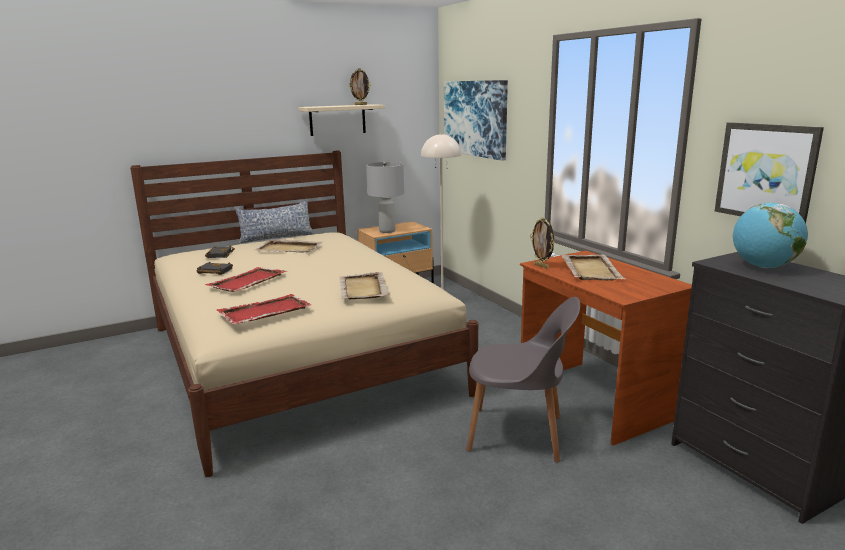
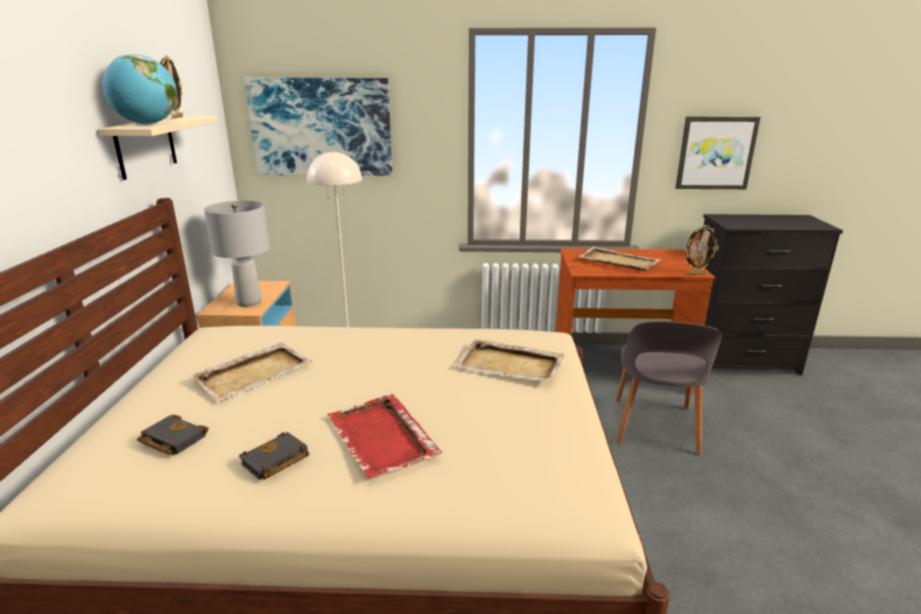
camera: 60 degrees left, 5 degrees up
(264, 312) = (537, 448): red tray -> none
(276, 237) = (148, 373): pillow -> none
(519, 434) = (654, 427): grey chair -> grey chair turned 150 degrees clockwise
(541, 266) = (591, 271): picture frame -> picture frame (696, 274)
(763, 267) = (750, 221): globe -> globe (147, 124)

